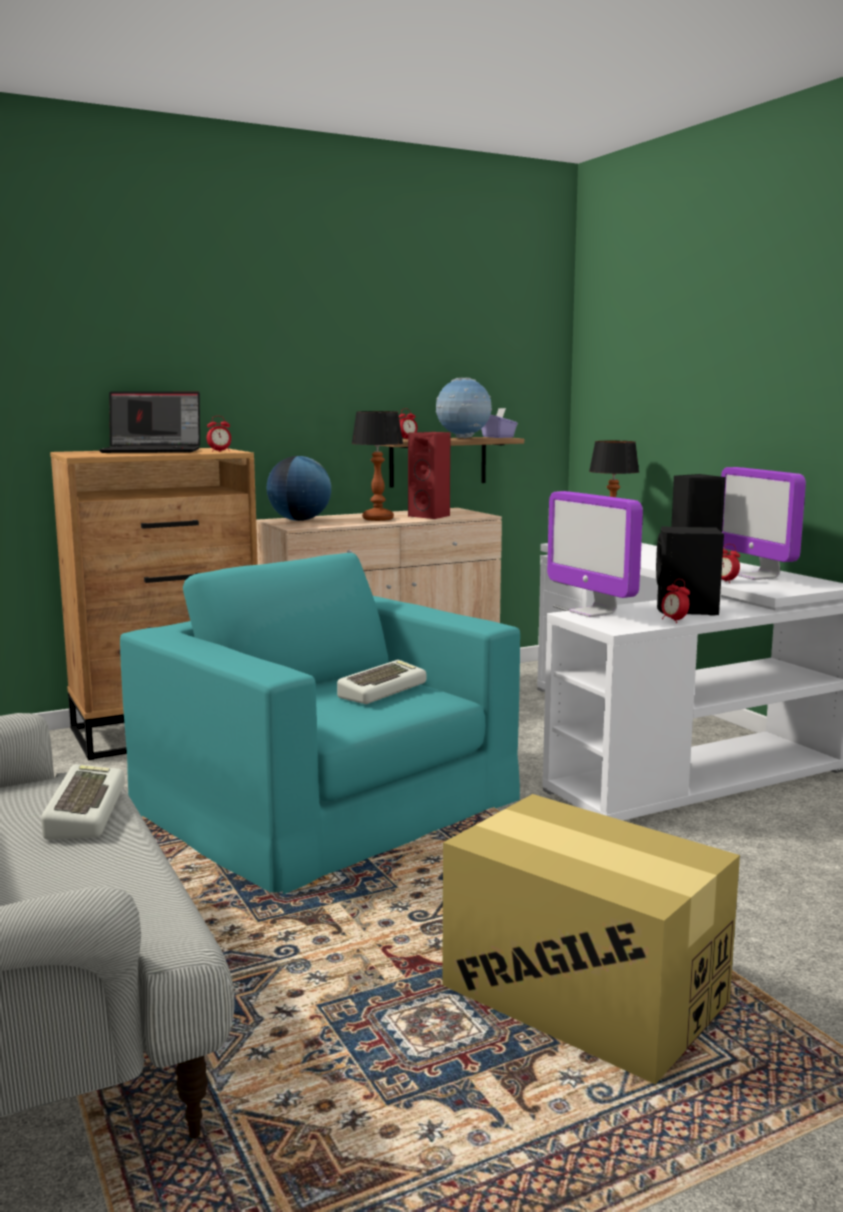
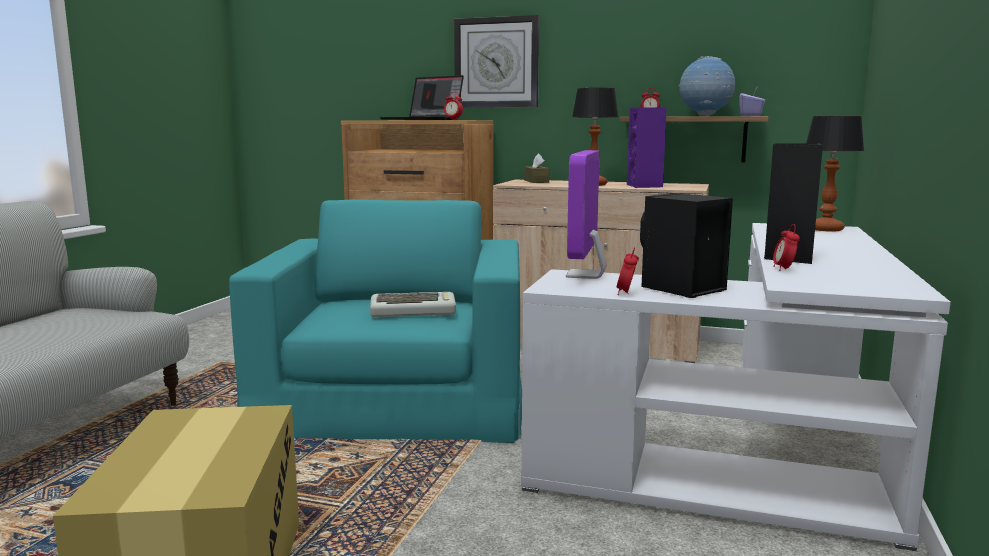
camera: 45 degrees right, 0 degrees up
(83, 811) = (87, 329): keyboard -> none
(221, 374) = (496, 62): none -> wall clock
(299, 520) = (536, 181): globe -> brown tissue box
(431, 516) = (645, 186): red speaker -> purple speaker
(757, 576) = (847, 271): monitor -> none

